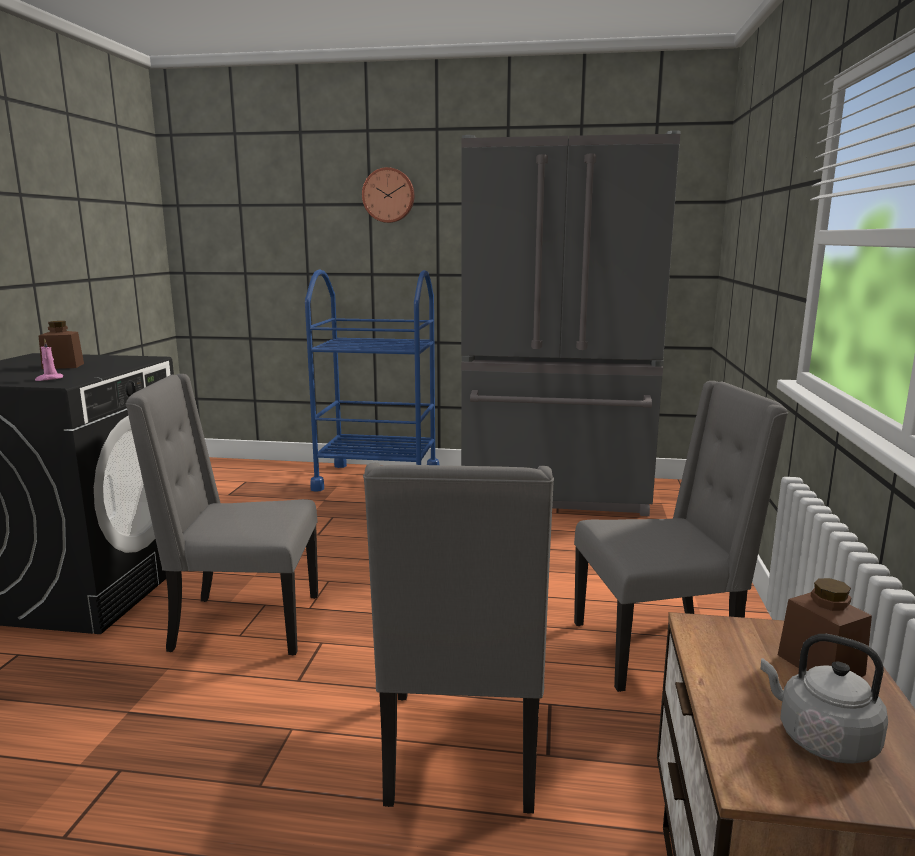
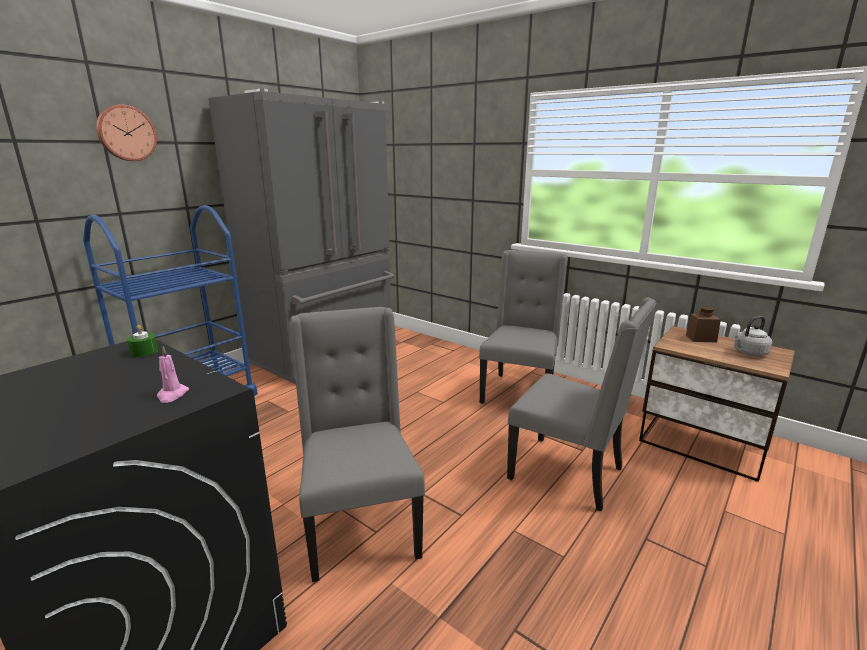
camera: 60 degrees left, 5 degrees up
(63, 366) = (86, 386): brown jar -> none
(132, 362) = (144, 352): none -> green candle
(243, 624) = (360, 526): grey chair -> grey chair turned 135 degrees clockwise

